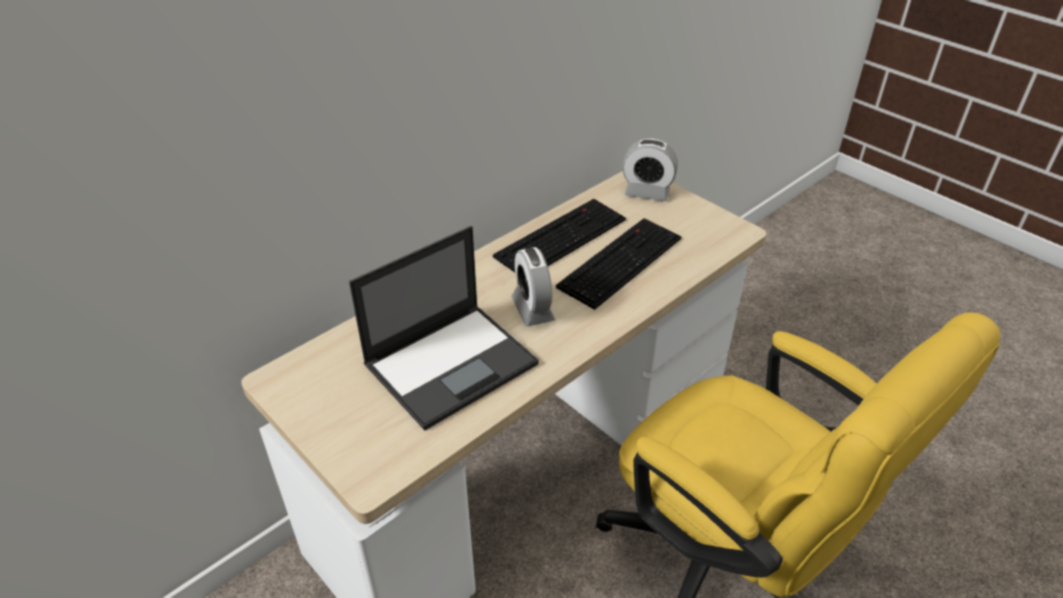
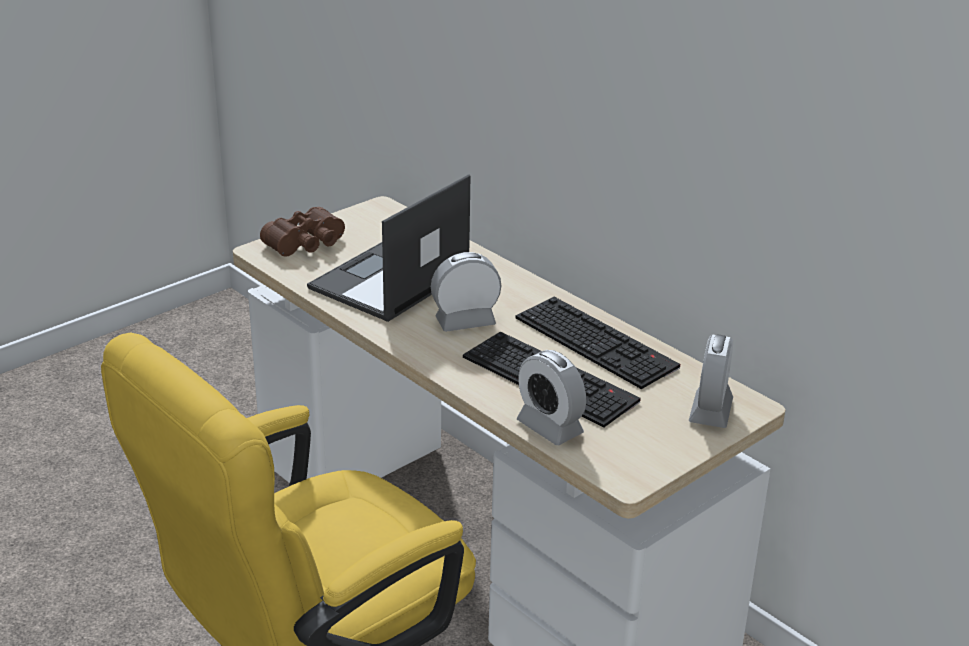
camera: 90 degrees right, 10 degrees down
(361, 437) = (308, 245): none -> brown binoculars
(452, 363) = (389, 280): laptop -> laptop turned 75 degrees clockwise
(688, 263) = (549, 427): none -> alarm clock

